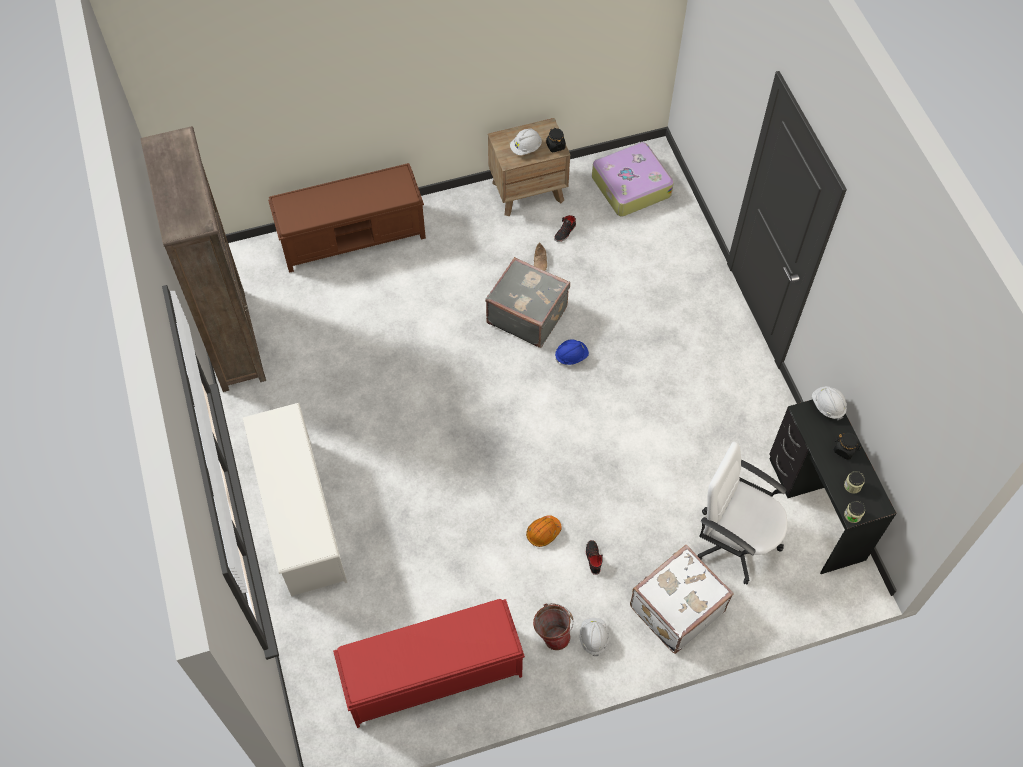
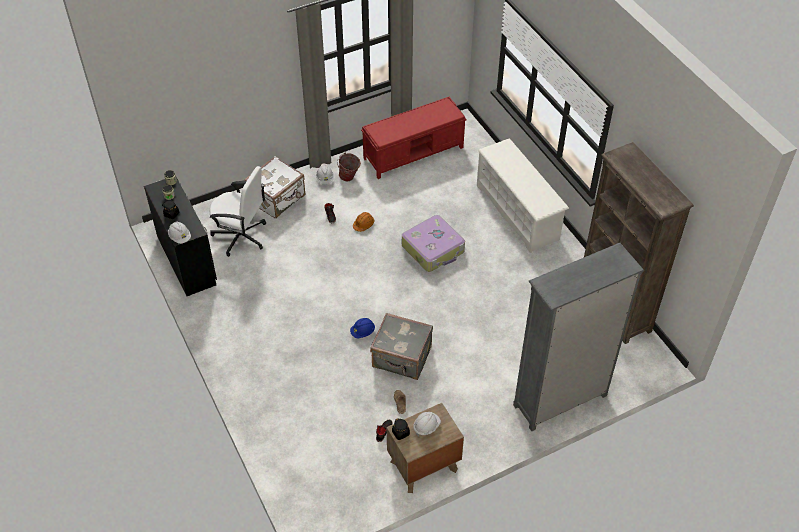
camera: 170 degrees right, 10 degrees down
(353, 236) = (559, 400): brown bench -> grey bookcase
(630, 186) = (333, 485): suitcase -> suitcase (433, 249)

